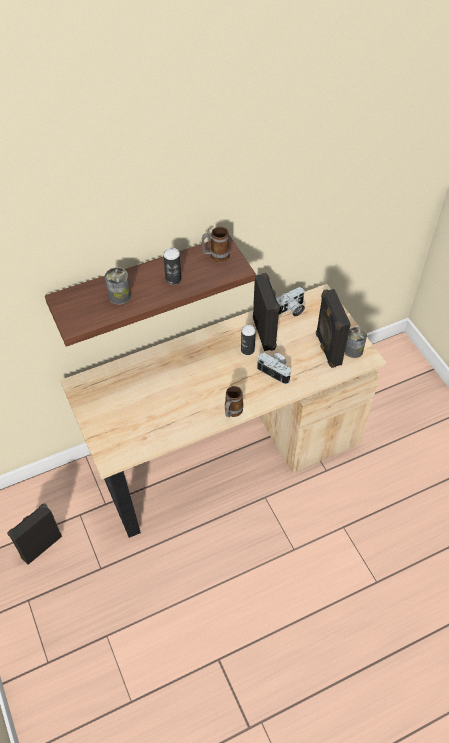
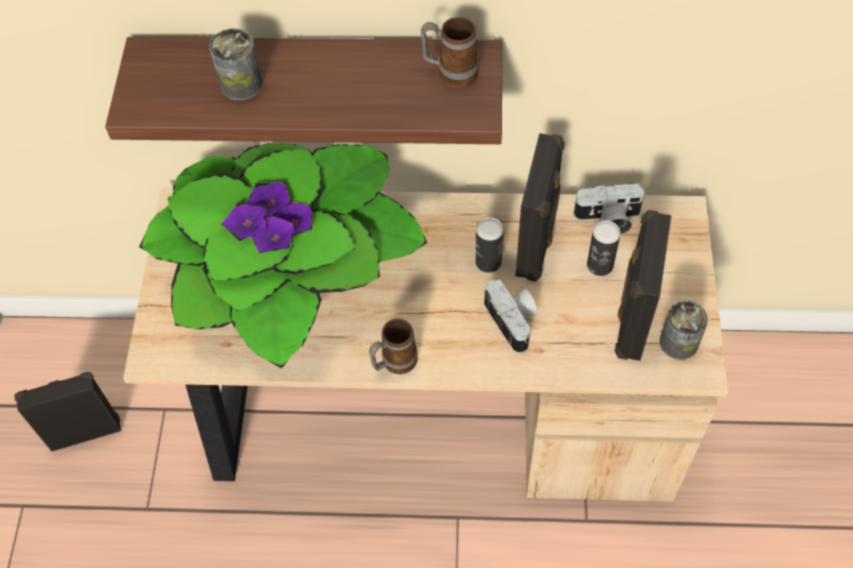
camera: 30 degrees right, 5 degrees up
(154, 393) = (288, 274): none -> potted plant
(173, 279) = (350, 87): can -> can (600, 265)

